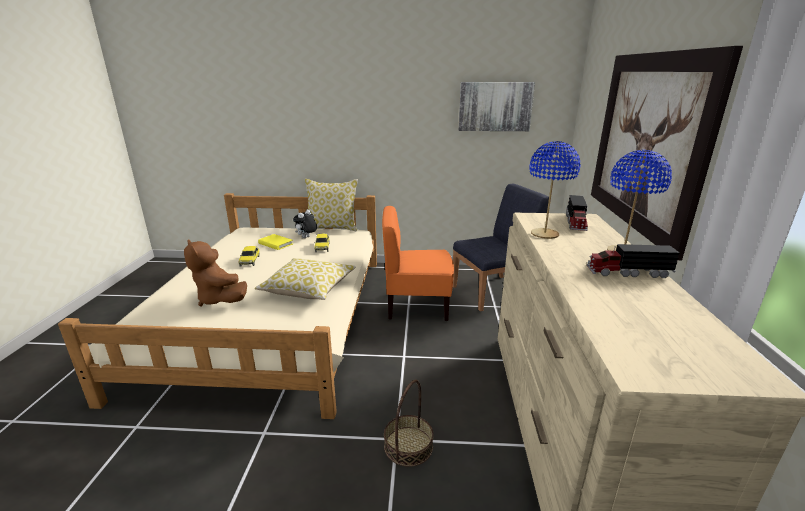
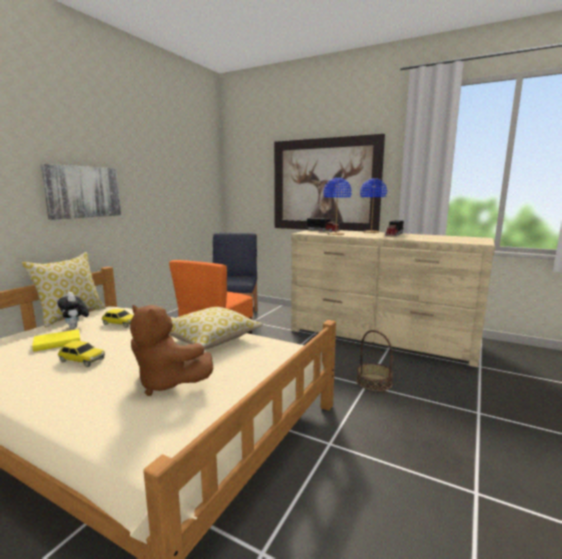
camera: 65 degrees left, 10 degrees down
(220, 299) = (167, 383): brown plush toy -> brown plush toy turned 45 degrees clockwise
(495, 106) = (184, 176): picture -> picture (83, 192)

